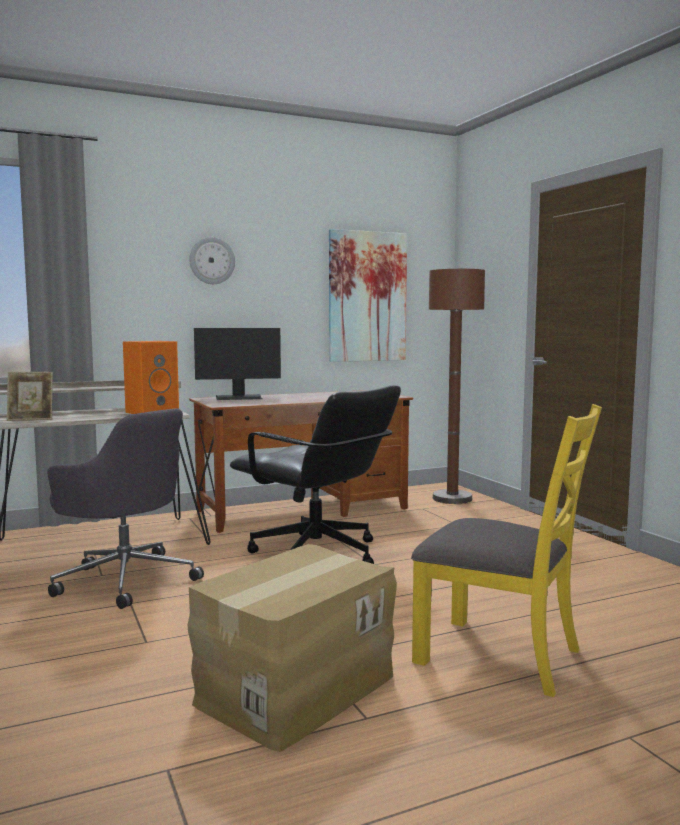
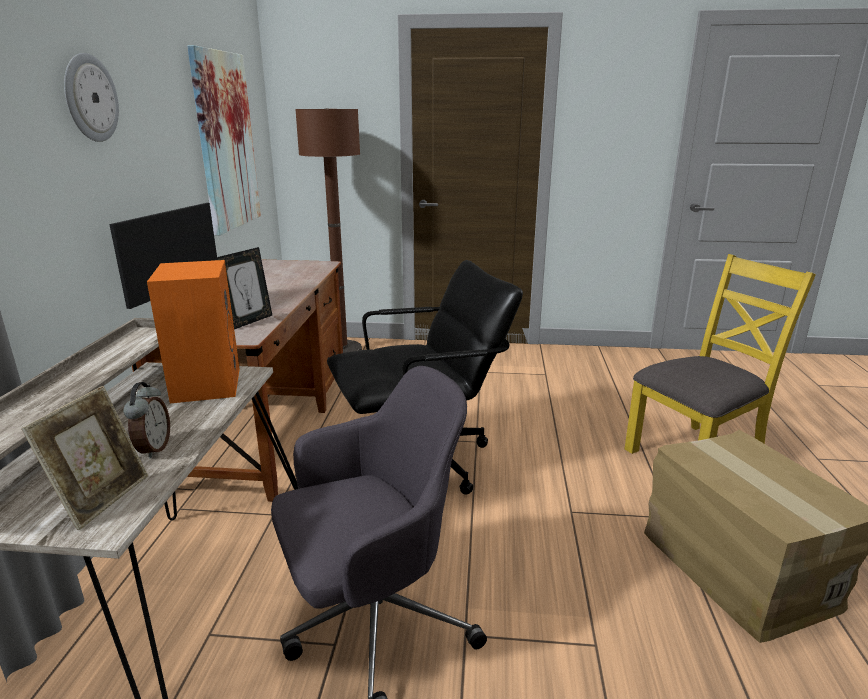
camera: 60 degrees left, 15 degrees up
(76, 417) = (153, 449): none -> alarm clock
(247, 402) = (249, 321): none -> picture frame

